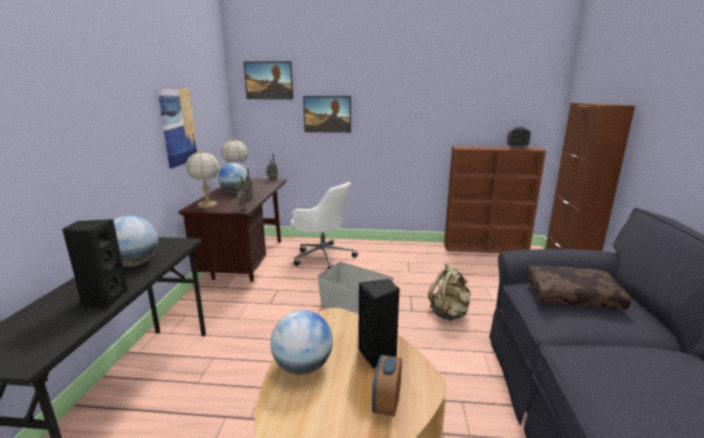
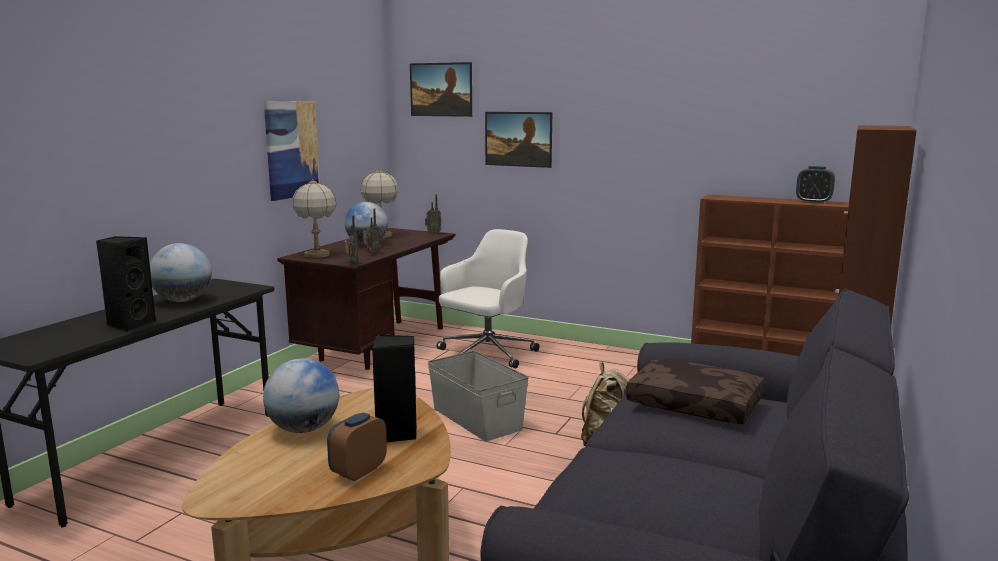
camera: 20 degrees right, 5 degrees down
(323, 257) = (486, 354): white office chair -> white office chair turned 105 degrees counterclockwise

